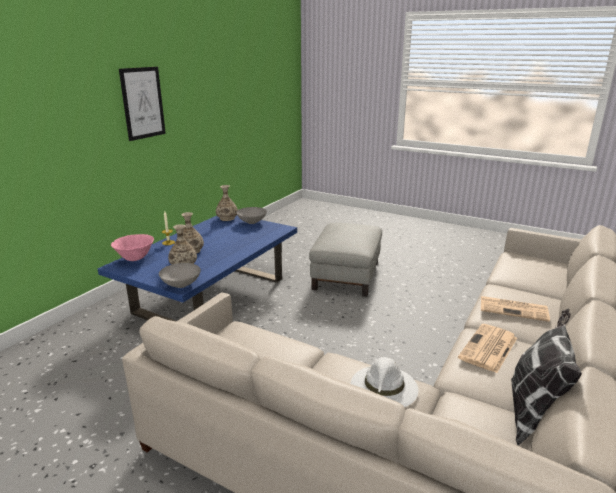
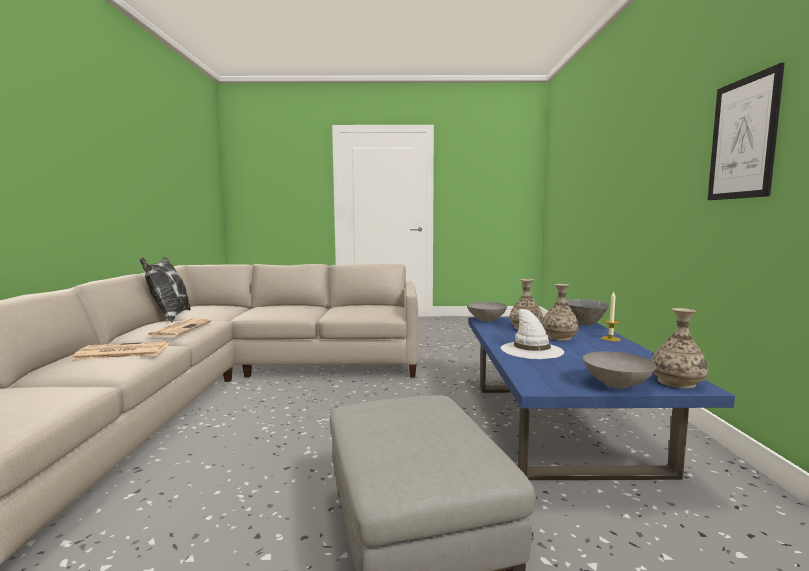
camera: 150 degrees right, 15 degrees down
(135, 259) = (583, 324): pink bowl -> grey bowl
(384, 387) = (266, 310): white hat -> white hat (530, 349)

